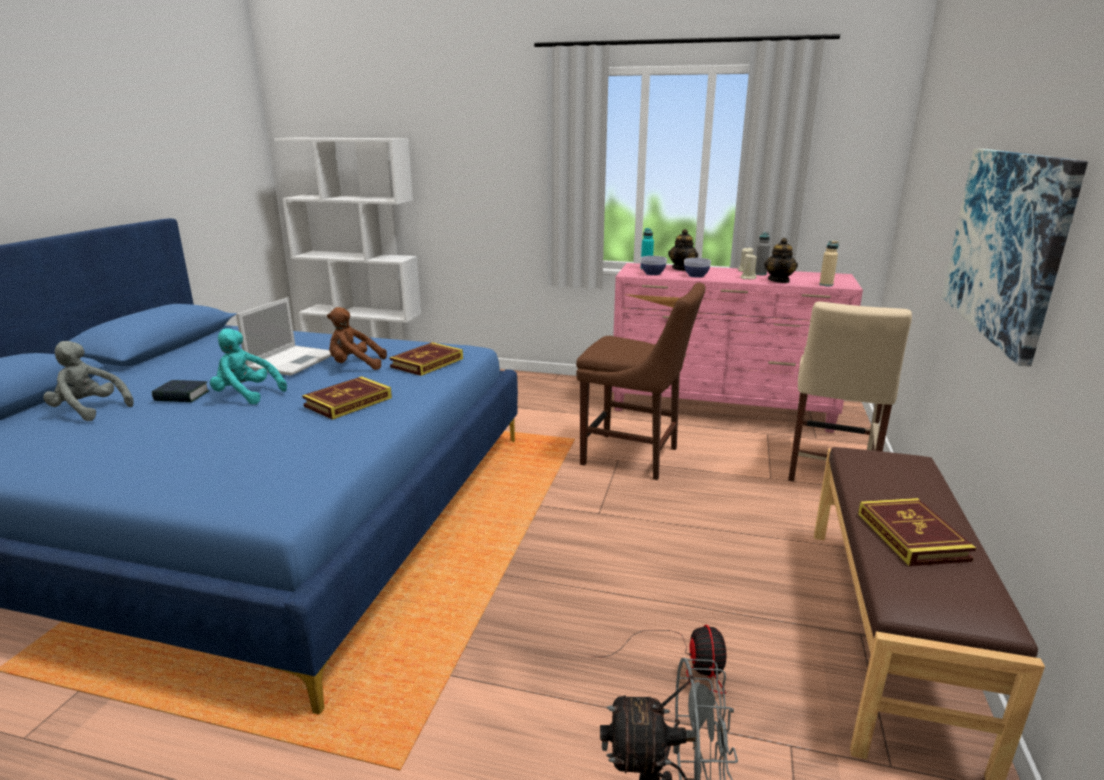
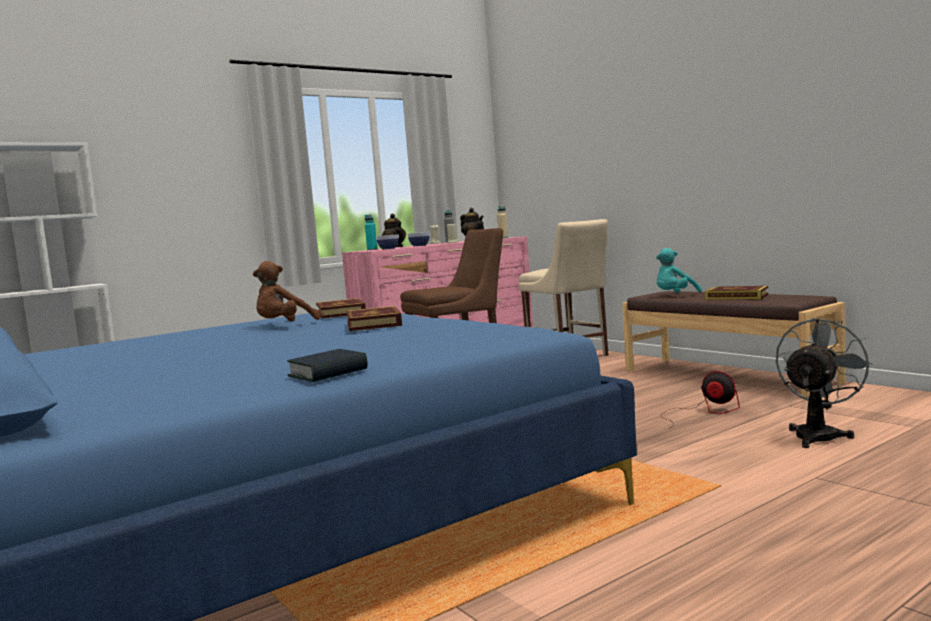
camera: 50 degrees left, 15 degrees down
(89, 410) = (127, 382): grey plush toy -> none
(182, 396) = (204, 355): book -> book (328, 373)
(246, 395) = (269, 341): turquoise plush toy -> turquoise plush toy (675, 295)
(293, 360) = (213, 335): laptop -> none
(1006, 244) = (673, 155): picture -> none

